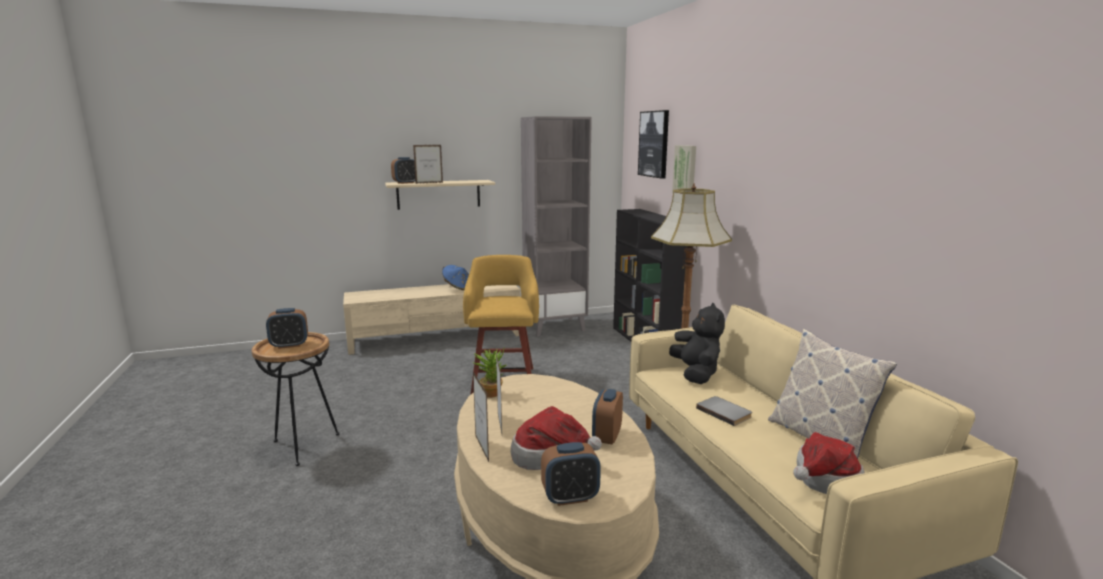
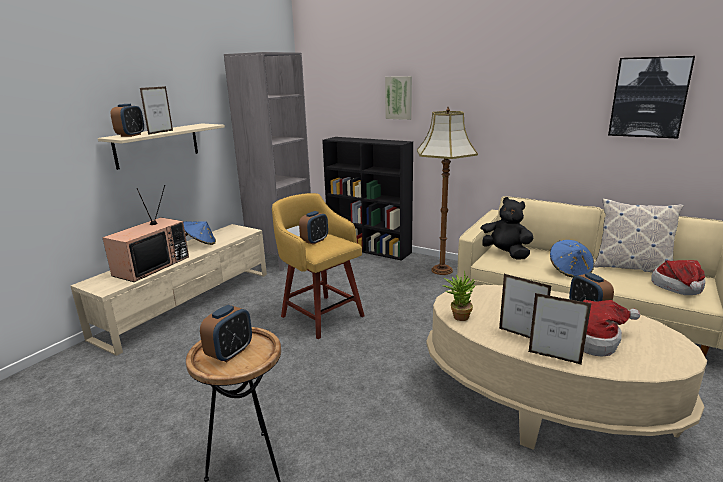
camera: 40 degrees left, 5 degrees up
(402, 293) = (151, 265): none -> television
(570, 497) = (665, 358): alarm clock -> alarm clock (315, 241)
(654, 144) = (349, 77): picture -> picture (649, 97)
(725, 412) = (570, 271): grey book -> blue hat

